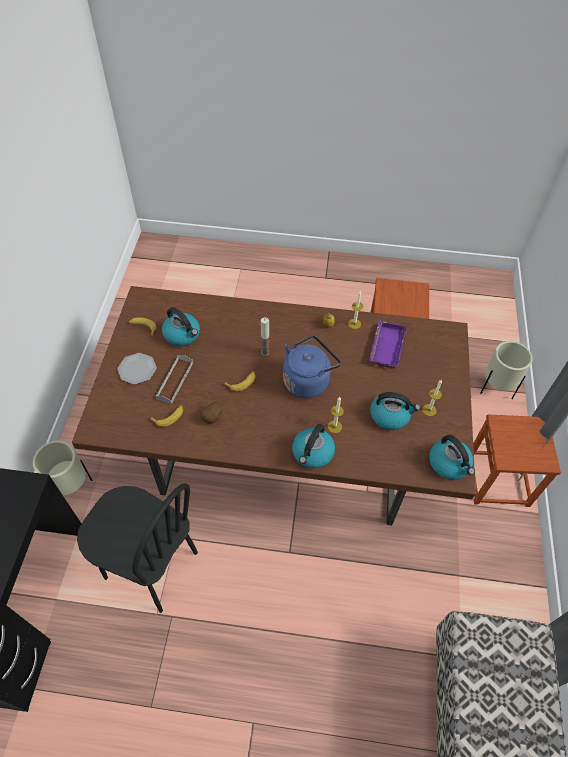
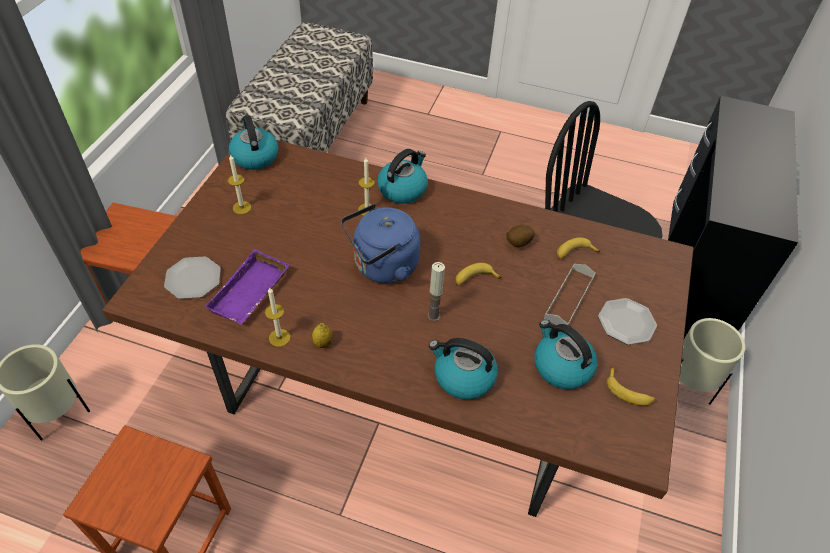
camera: 170 degrees left, 5 degrees down
(390, 416) = (293, 209): kettle -> kettle (463, 377)
(427, 349) = (193, 279): none -> plate

